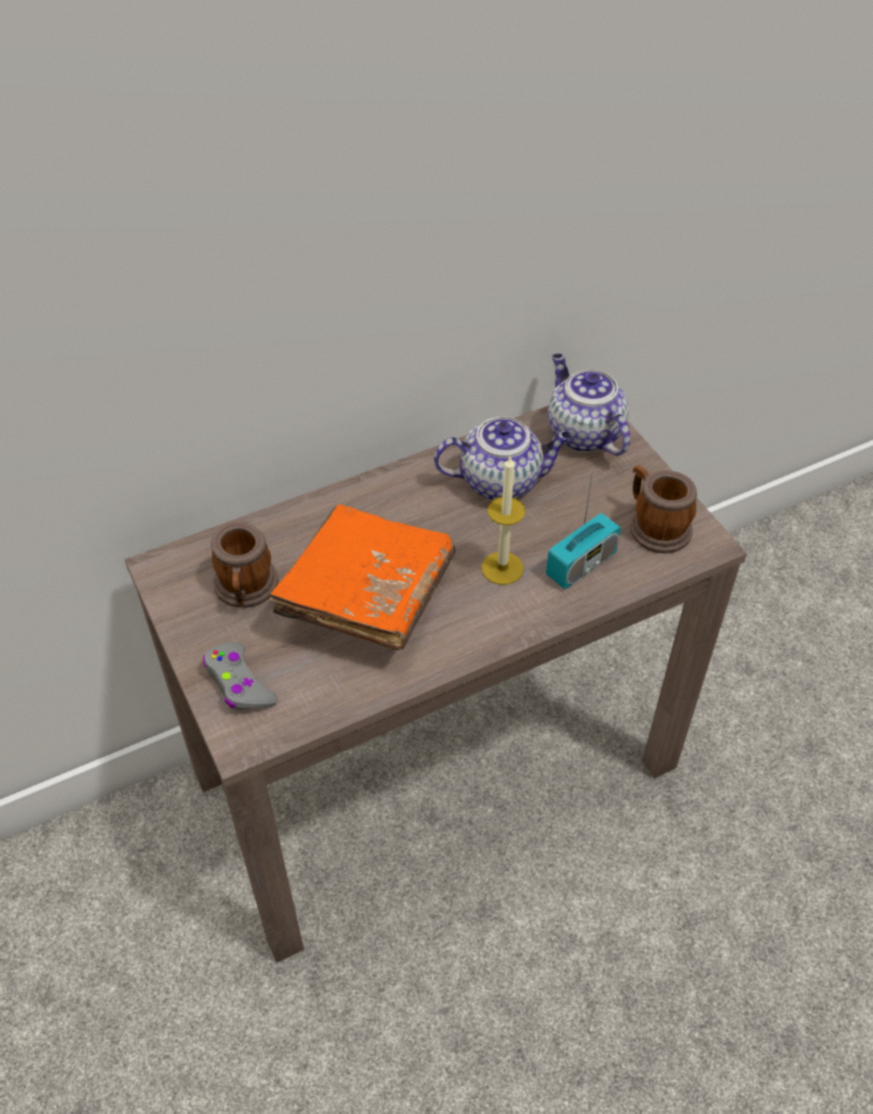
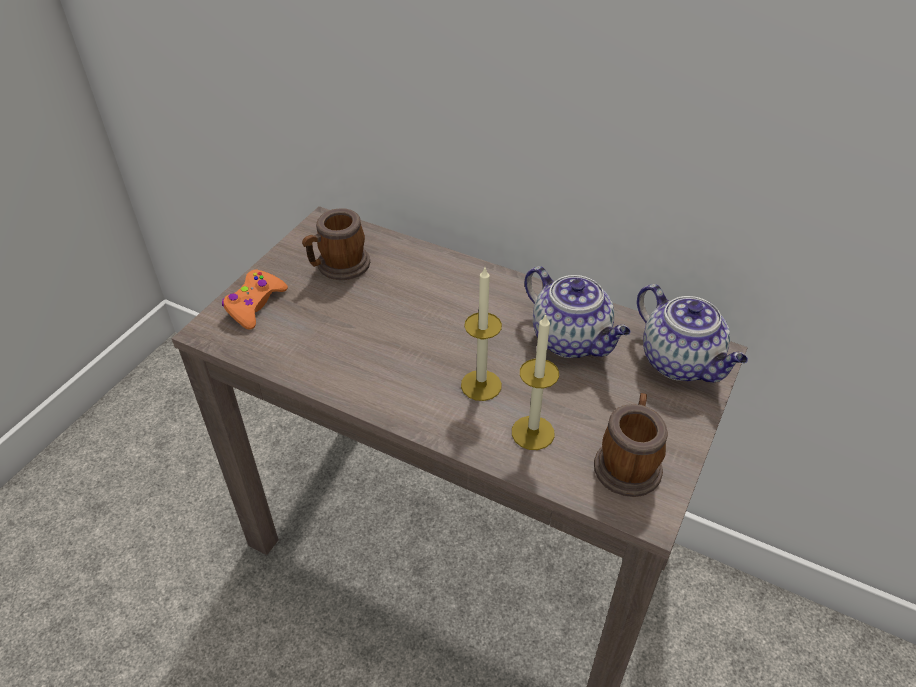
camera: 55 degrees right, 5 degrees down
(239, 684) = (255, 305): grey game controller -> orange game controller
(367, 595) = (385, 325): orange book -> none
(581, 564) = (532, 432): radio -> candle
(582, 433) = (681, 363): teapot -> teapot turned 120 degrees clockwise

